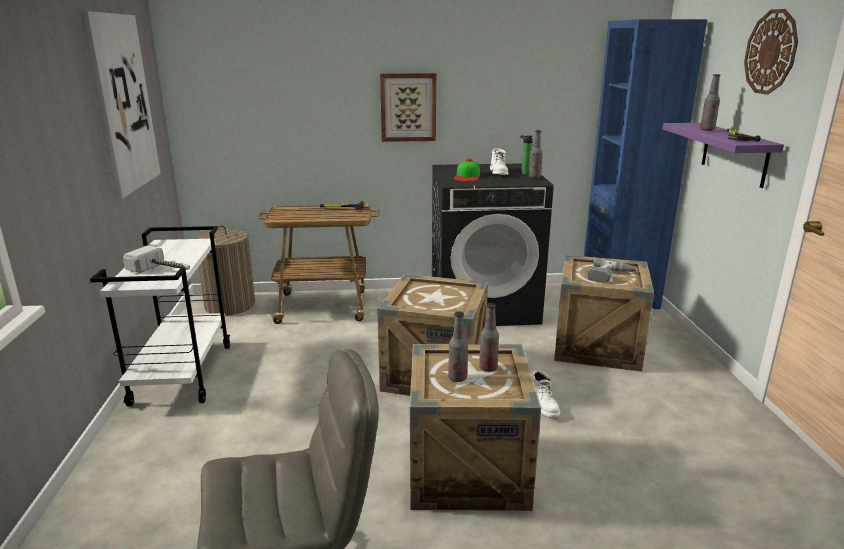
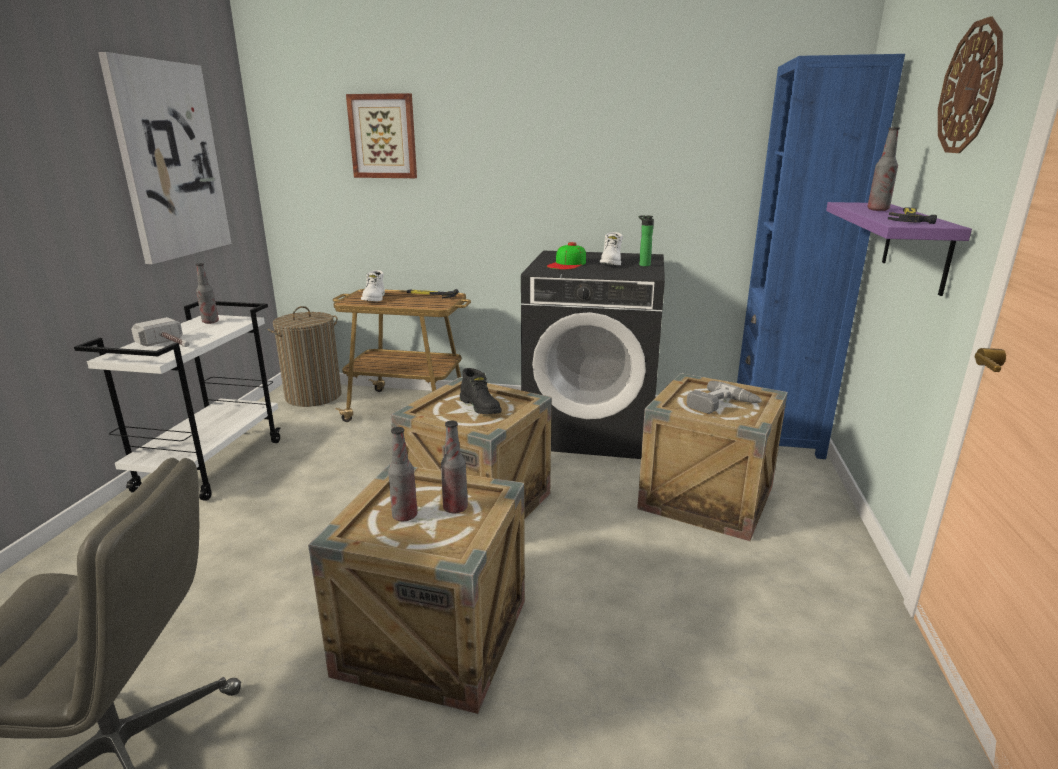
camera: 15 degrees right, 0 degrees up
(408, 107) = (516, 179): picture -> picture (383, 136)
(440, 295) = (481, 407): none -> black boot
(534, 177) = (650, 270): bottle -> bottle (210, 322)
(544, 405) = (587, 567): white boot -> white boot (374, 298)

